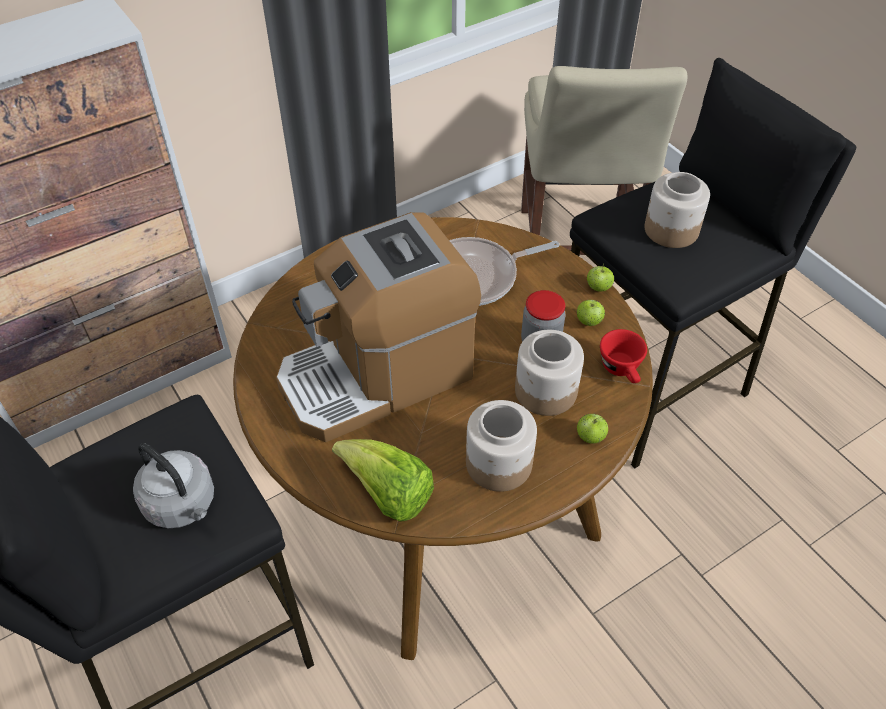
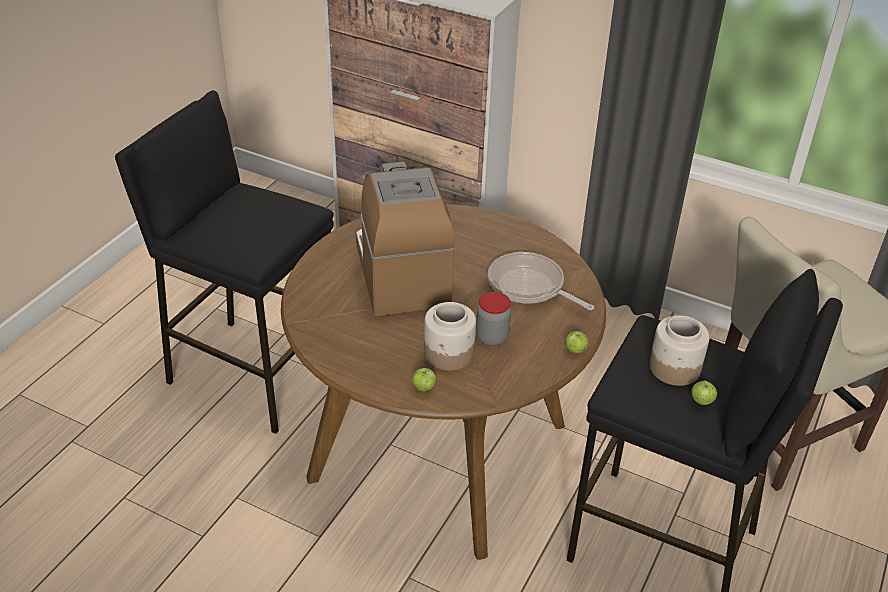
camera: 60 degrees right, 10 degrees down
(182, 505) = (248, 233): grey kettle -> none
(377, 375) = (401, 273): coffee machine -> coffee machine turned 45 degrees clockwise
(388, 494) = (312, 311): lettuce -> none
(498, 464) = (368, 350): jar -> none
(589, 322) = (534, 355): apple -> apple (701, 401)
(622, 370) = (501, 387): red cup -> none

